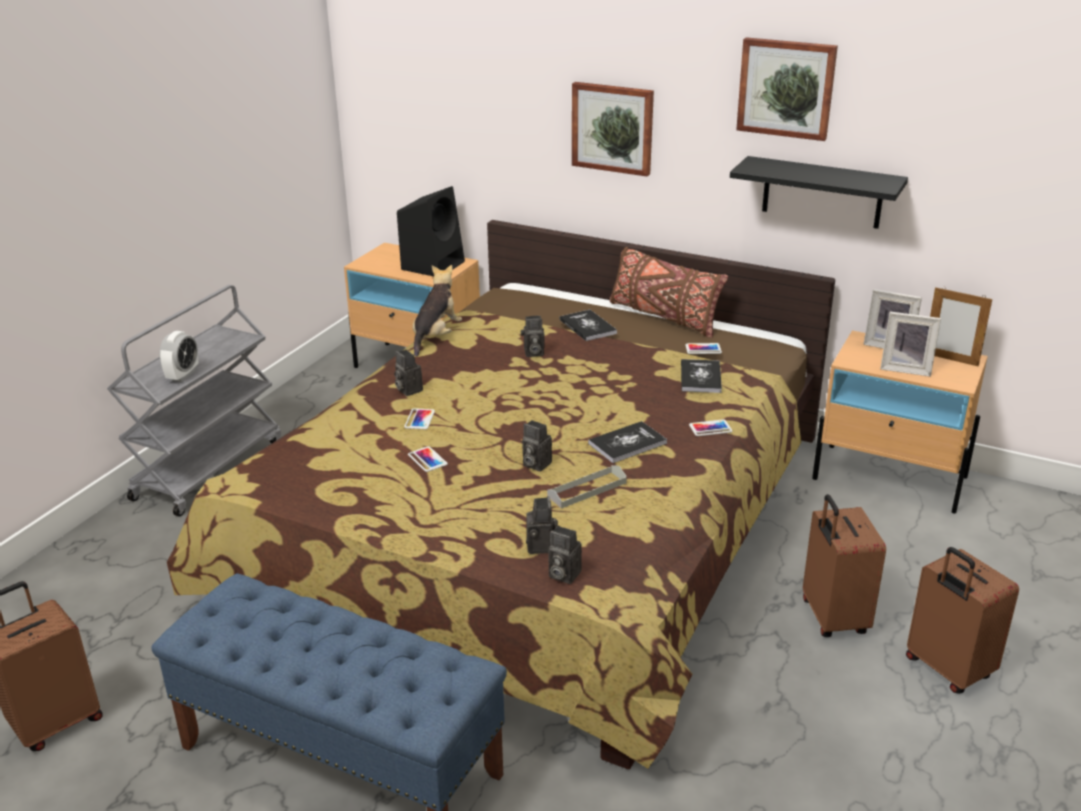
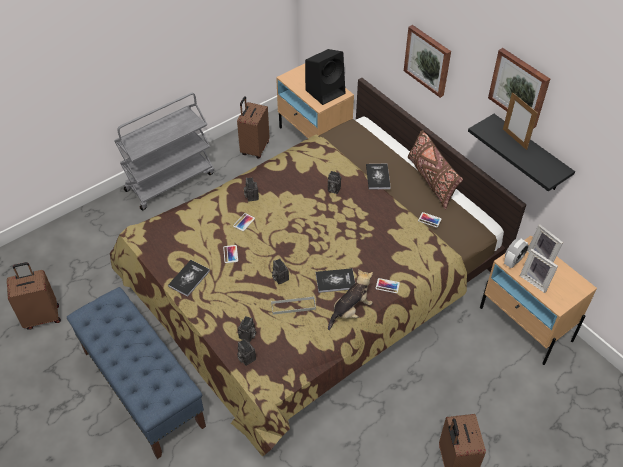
camera: 25 degrees right, 20 degrees up
(183, 375) = (152, 143): alarm clock -> alarm clock (513, 261)
(436, 337) = (291, 156): plush toy -> plush toy (350, 311)
(700, 377) = (411, 243): book -> book (189, 278)
(832, 618) = (419, 406): brown suitcase -> brown suitcase (254, 149)
(950, 359) = (570, 283): picture frame -> picture frame (514, 139)

